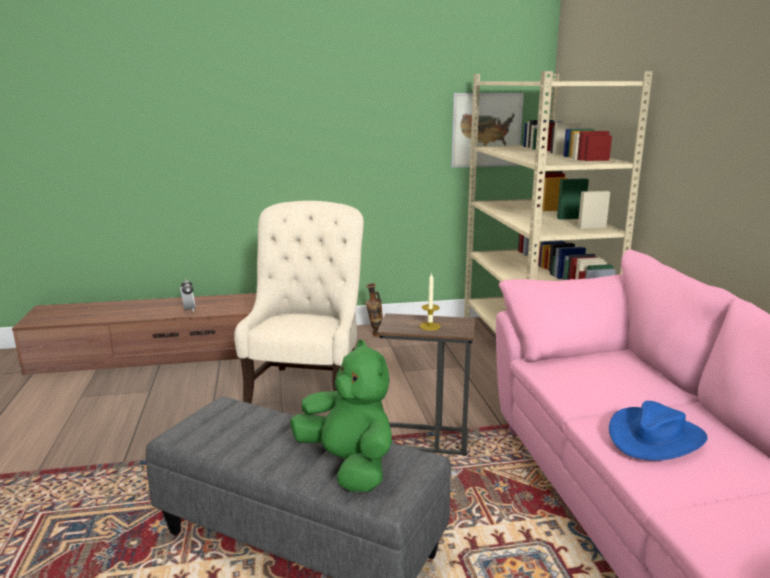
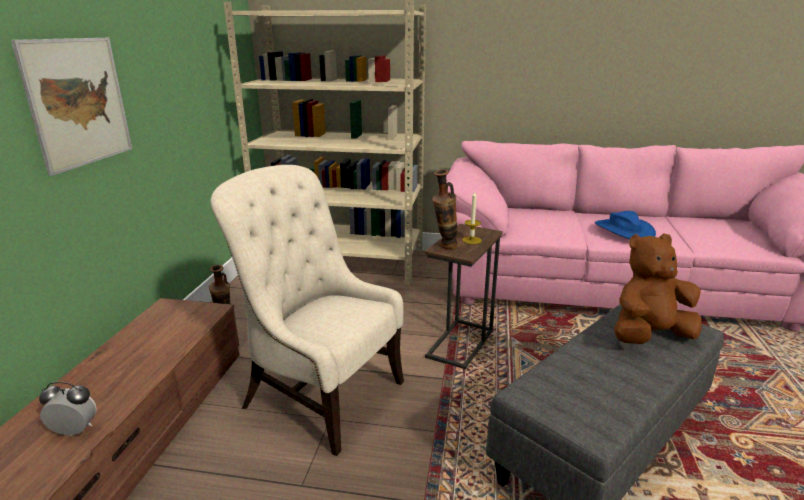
camera: 70 degrees left, 5 degrees up
(348, 465) = (649, 336): green plush toy -> brown plush toy
(400, 318) = (444, 247): none -> vase
(486, 130) = (225, 66): picture -> picture (79, 102)

